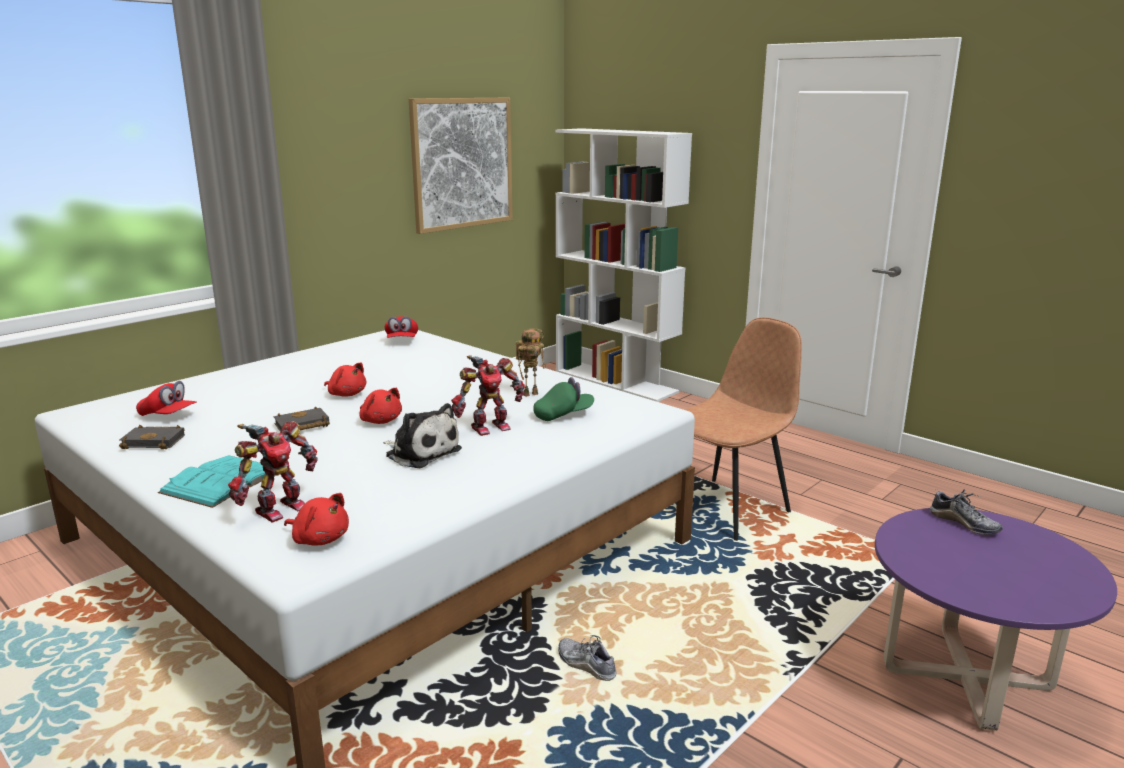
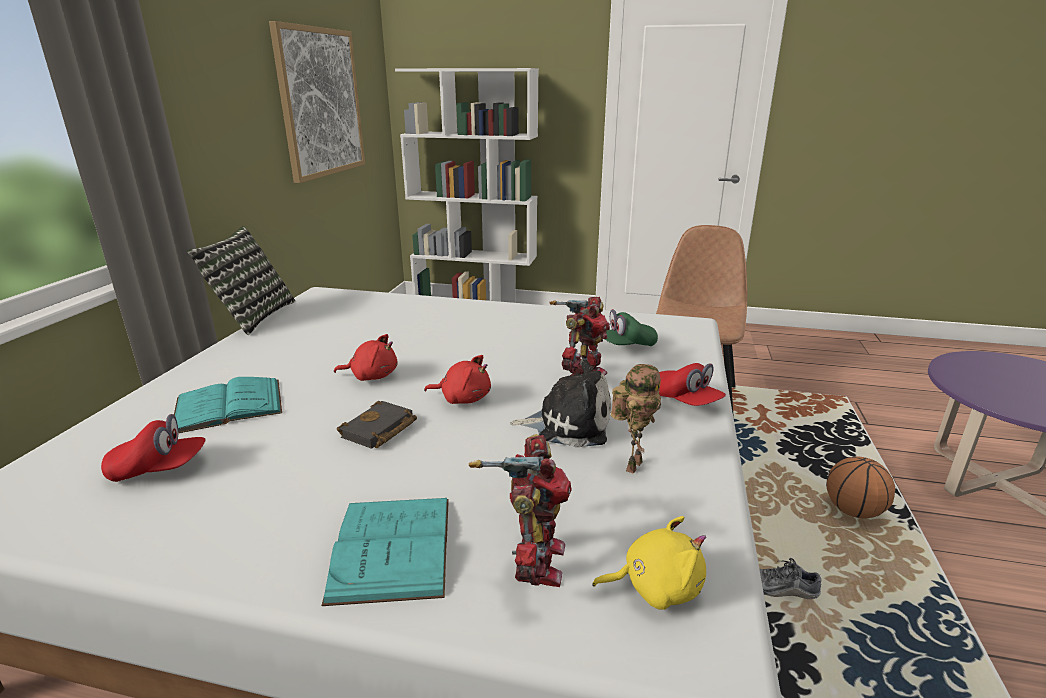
camera: 30 degrees left, 5 degrees up
(156, 441) = (194, 516): black book -> none
(242, 392) = (228, 405): none -> turquoise book
(319, 539) = (655, 587): red plush toy -> yellow plush toy
(330, 340) = (252, 316): none -> pillow
(402, 341) = (340, 303): red cap -> red cap (685, 401)
(531, 394) = (561, 331): toy robot -> toy robot (632, 464)
(563, 415) = (626, 346): green cap -> green cap turned 150 degrees counterclockwise
(748, 643) = (853, 511): none -> basketball
(964, 523) = (973, 364): shoe -> none

